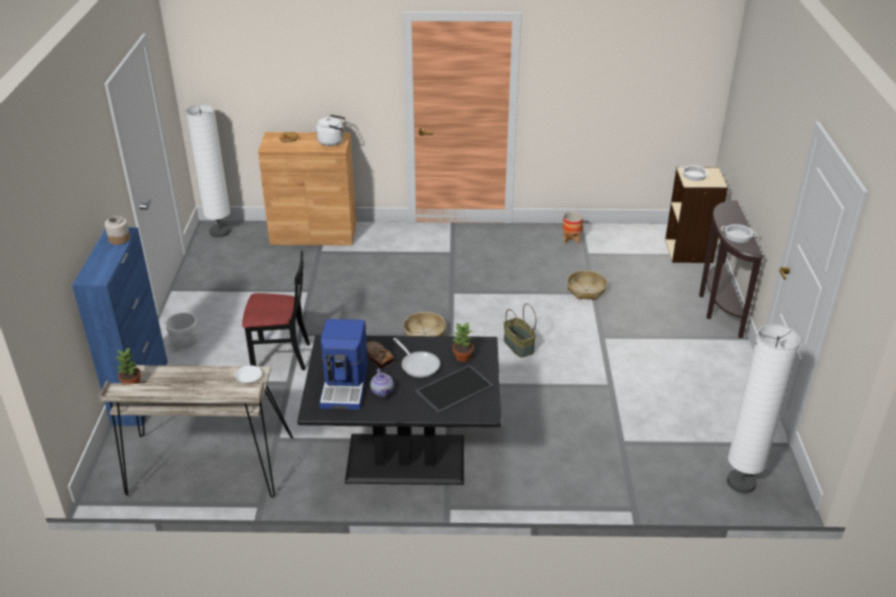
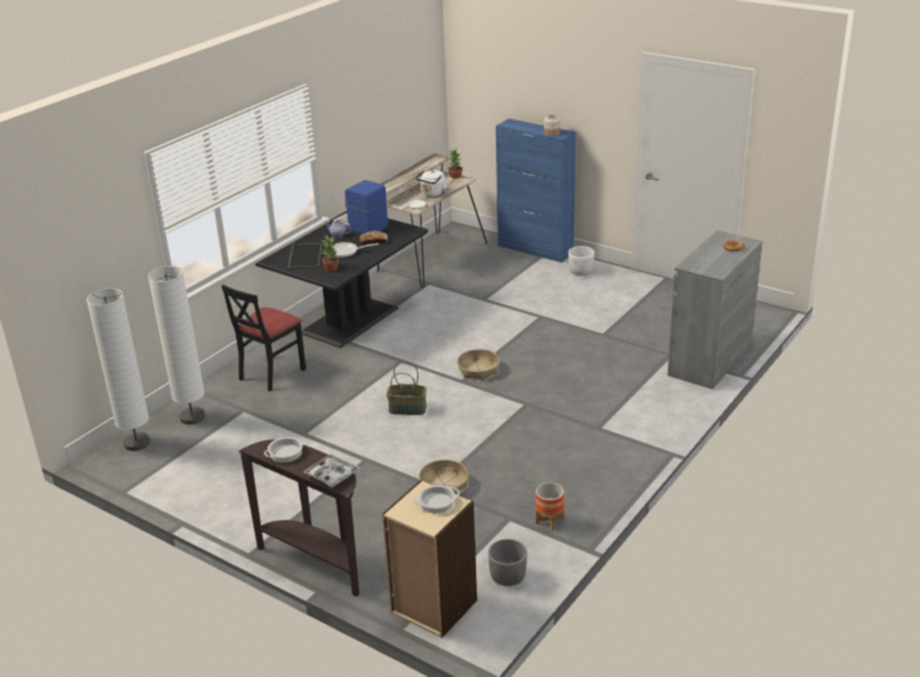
camera: 125 degrees right, 5 degrees down
(219, 232) = (755, 314): white floor lamp -> white floor lamp (192, 417)
(281, 356) = (519, 303): black chair -> black chair (271, 373)
(313, 234) = (709, 360): brown cabinet -> grey cabinet
(332, 141) = (705, 266): white kettle -> white kettle (433, 194)
(635, 237) = (507, 577): none -> grey planter
(729, 211) = (332, 475): none -> tray

